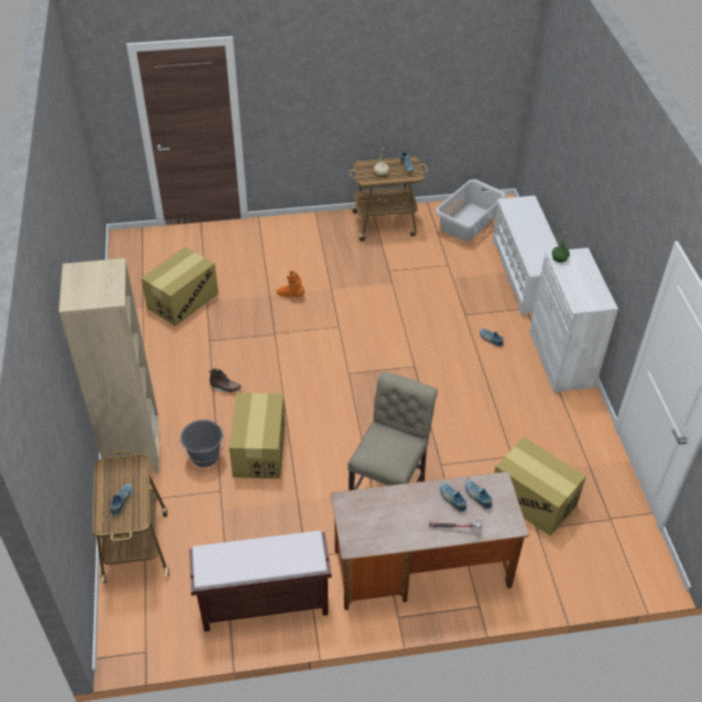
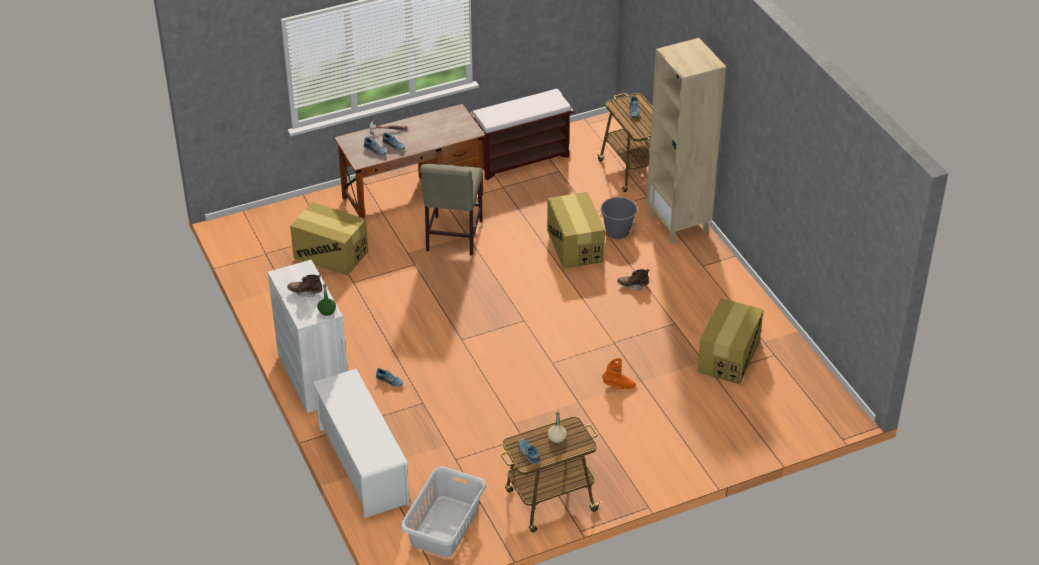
camera: 165 degrees right, 5 degrees down
(579, 280) = (305, 292): none -> brown boot

